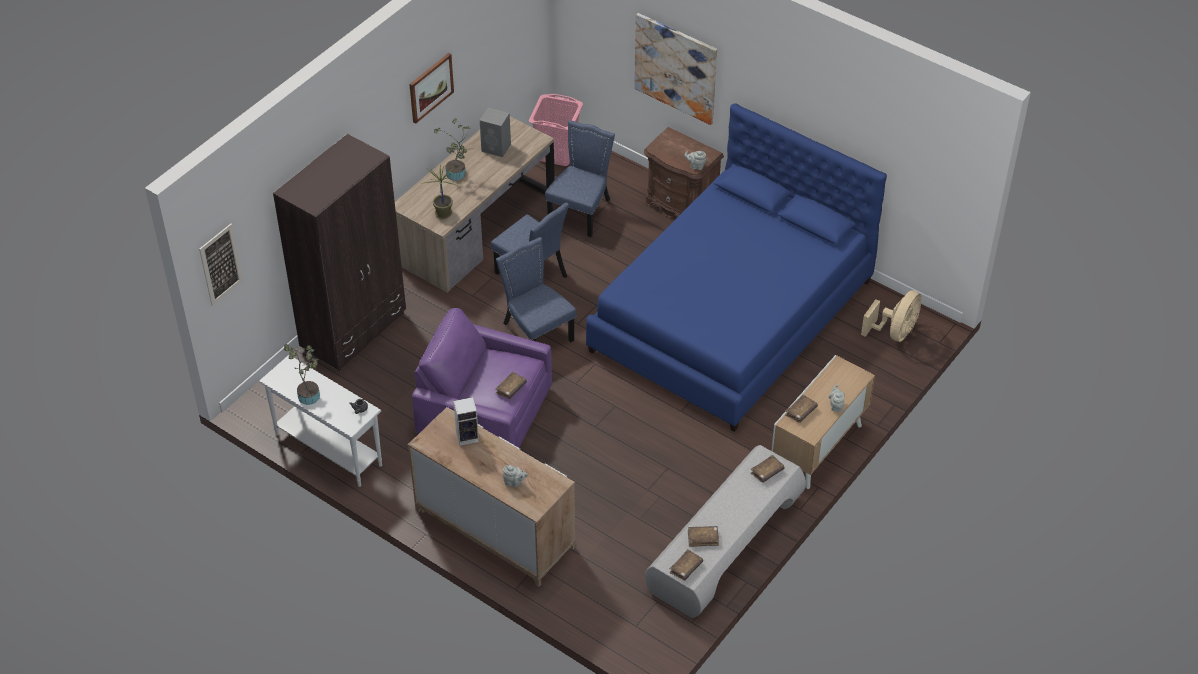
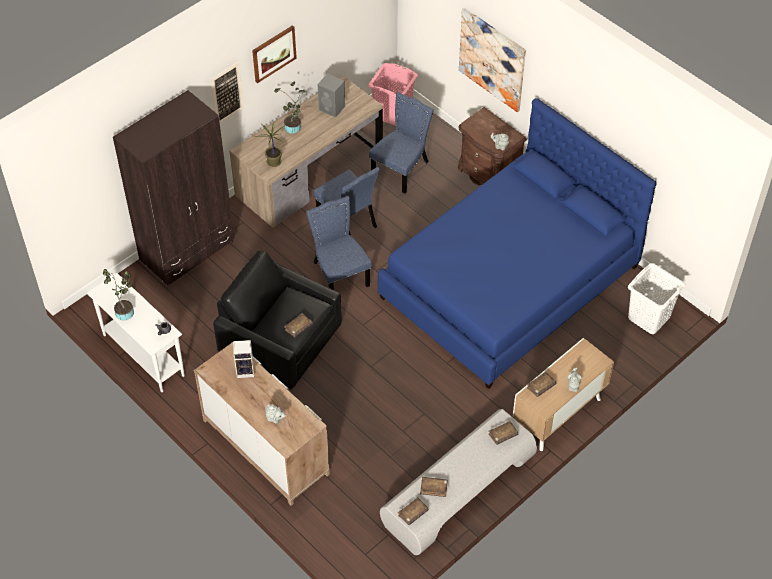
camera: 10 degrees right, 5 degrees up
(221, 264) = (62, 192): picture -> picture (227, 93)
(485, 412) = (280, 340): purple armchair -> black armchair
(895, 332) = (649, 317): beige fan -> white laundry basket

